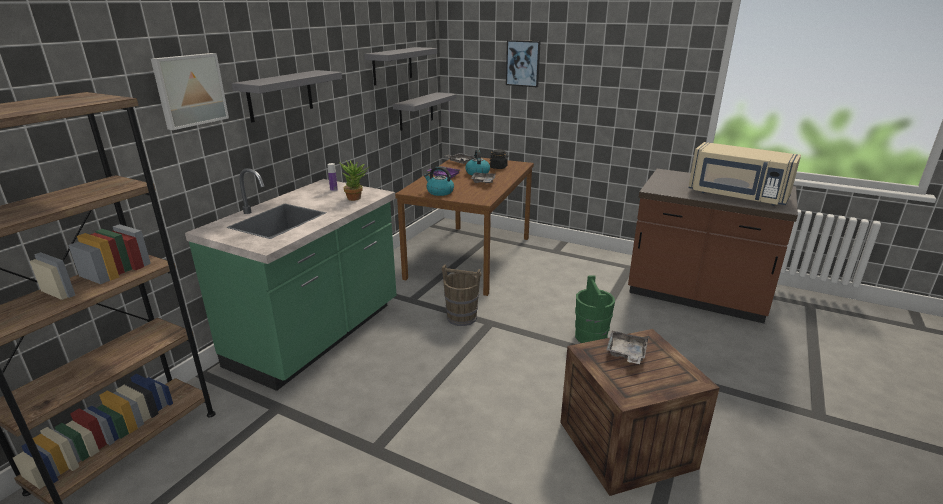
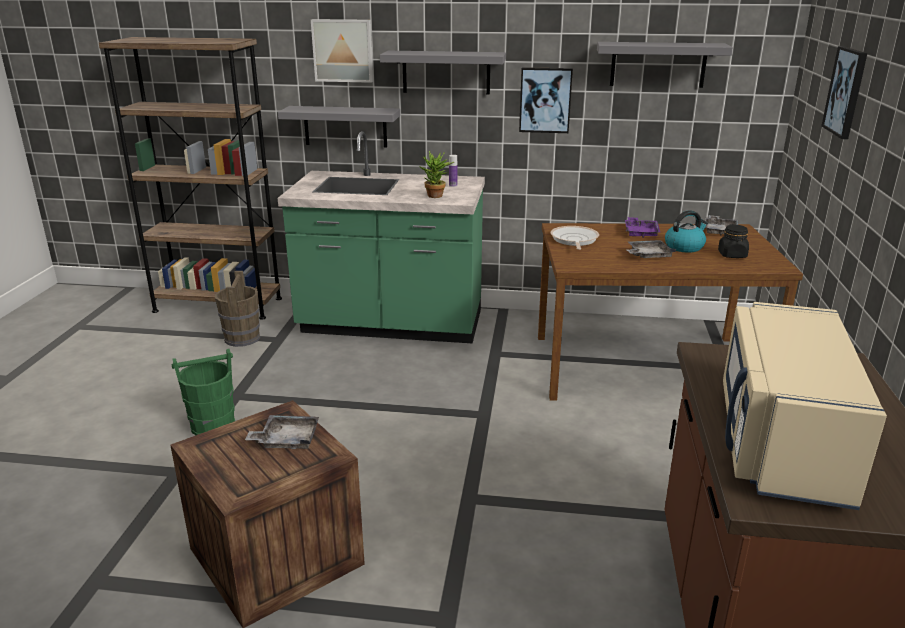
camera: 70 degrees right, 0 degrees up
(344, 104) = (545, 100): none -> picture
(416, 111) = (705, 139): grey shelf -> grey shelf (345, 126)
(439, 192) = (574, 240): kettle -> frying pan
(462, 318) = (481, 393): brown bucket -> brown bucket (242, 338)
(590, 336) = (506, 503): green bucket -> green bucket (213, 425)

